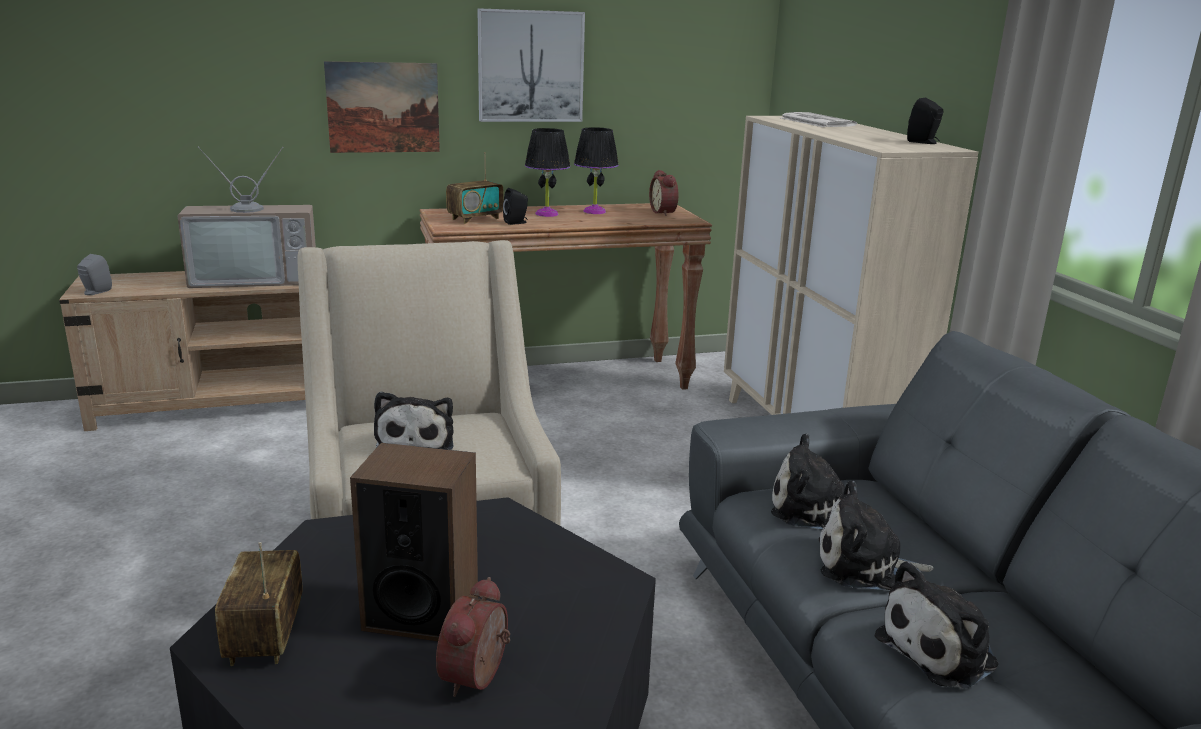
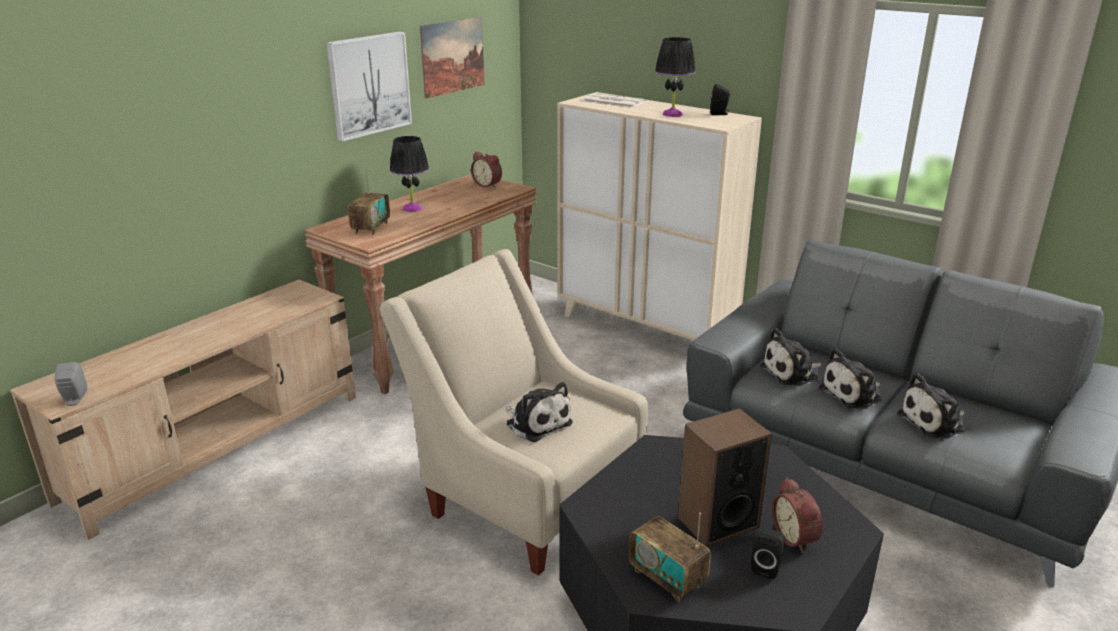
camera: 35 degrees left, 5 degrees up
(256, 278) = (202, 335): television -> none
(383, 107) = (264, 146): picture -> picture (452, 56)
(516, 222) = (409, 223): black speaker -> black speaker (767, 567)
(595, 211) = (440, 196): black table lamp -> black table lamp (672, 114)
(941, 650) = (934, 423): plush toy -> plush toy turned 45 degrees clockwise

